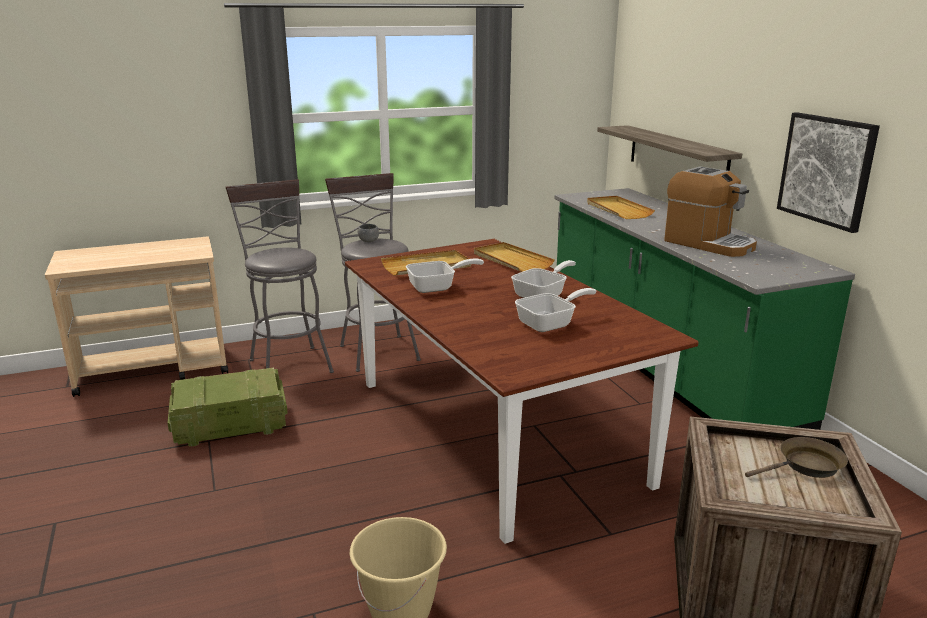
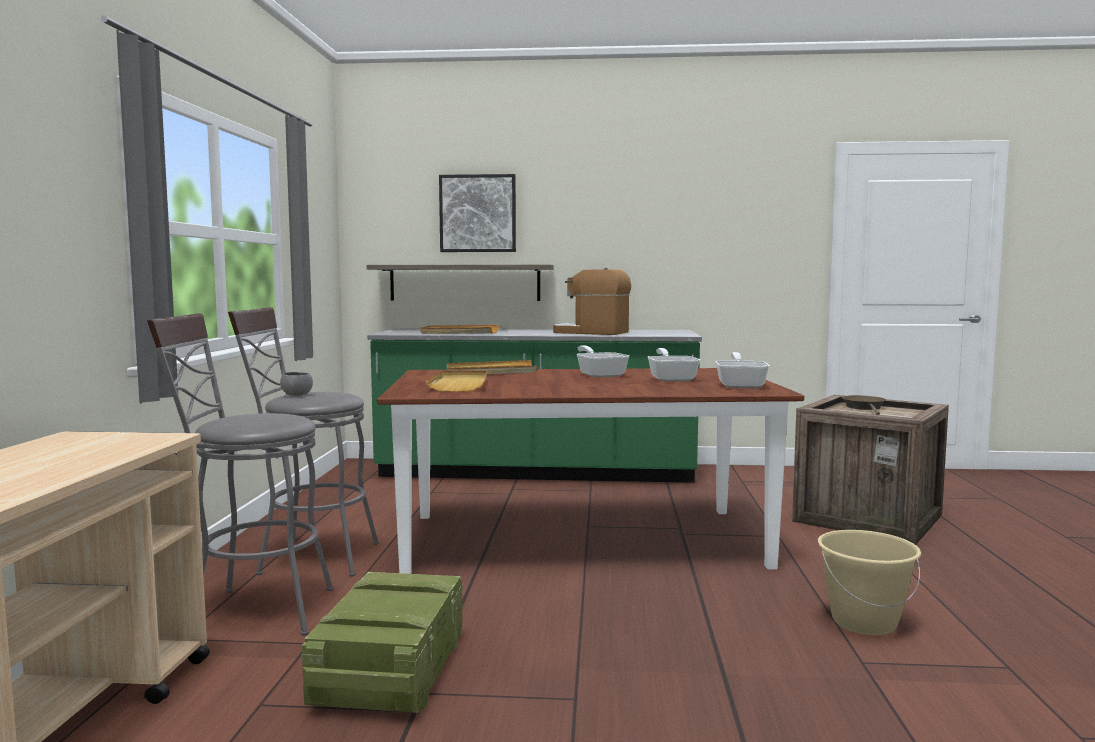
camera: 65 degrees left, 15 degrees down
(437, 287) = (532, 387): frying pan -> frying pan (741, 385)
(708, 244) = (591, 332): coffee machine -> coffee machine turned 135 degrees counterclockwise
(826, 170) = (645, 262): picture -> picture (478, 213)

